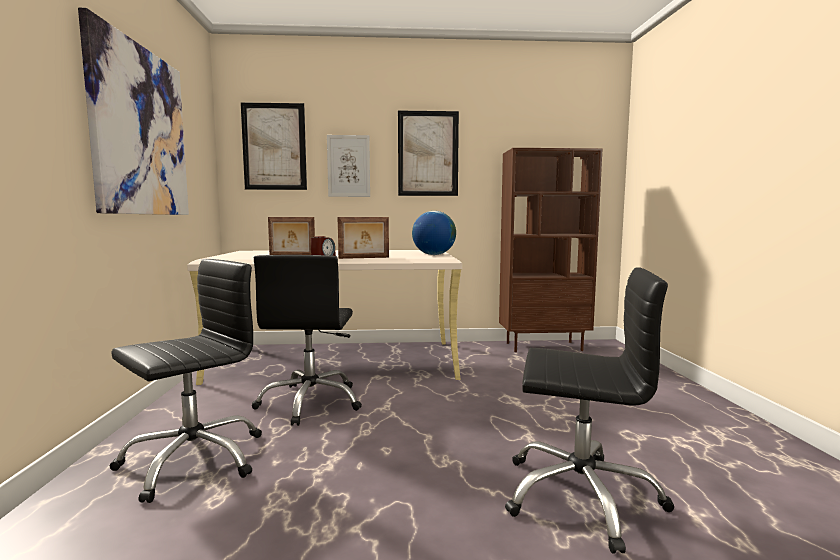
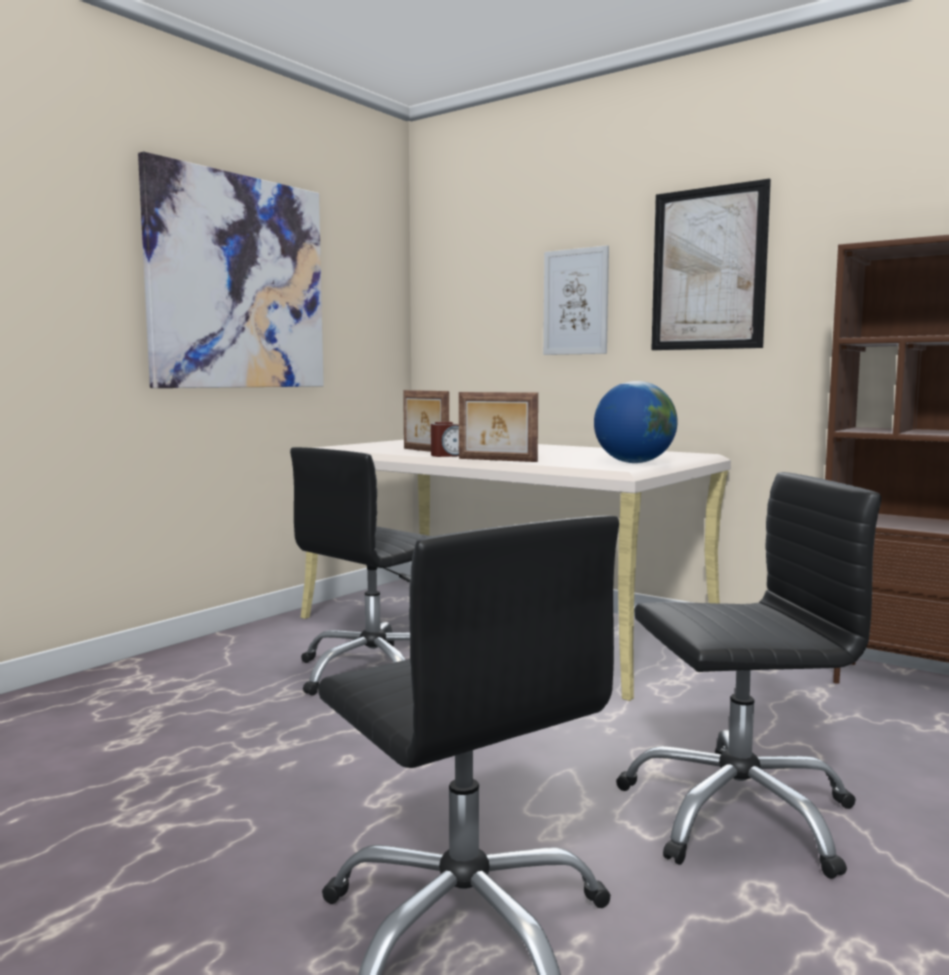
camera: 40 degrees right, 0 degrees up
(193, 460) = (167, 698): black office chair -> black office chair (737, 813)
(274, 147) = (476, 278): picture -> none

